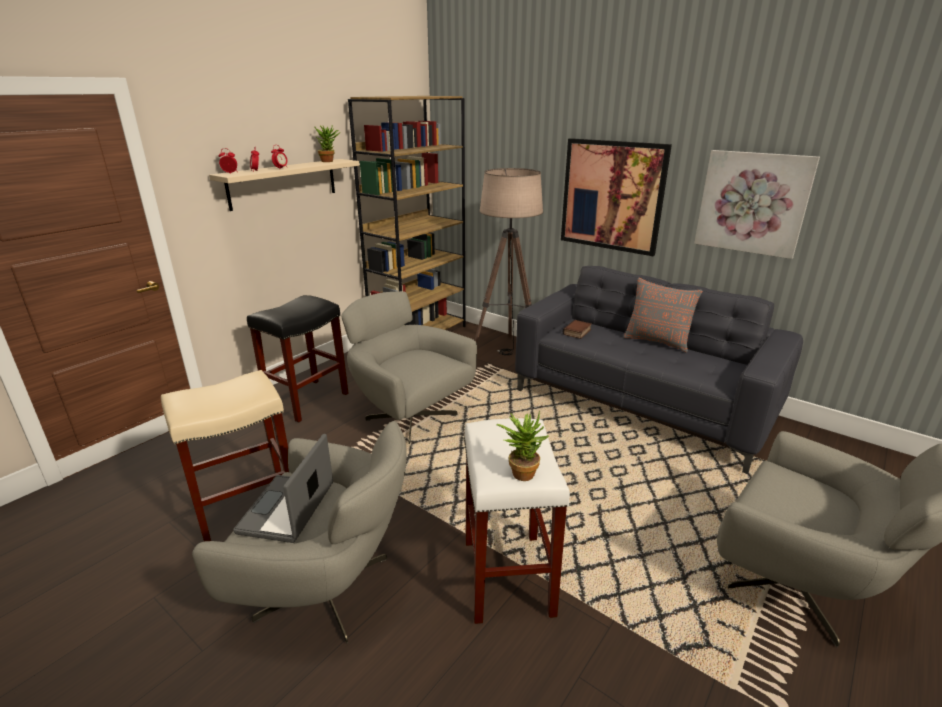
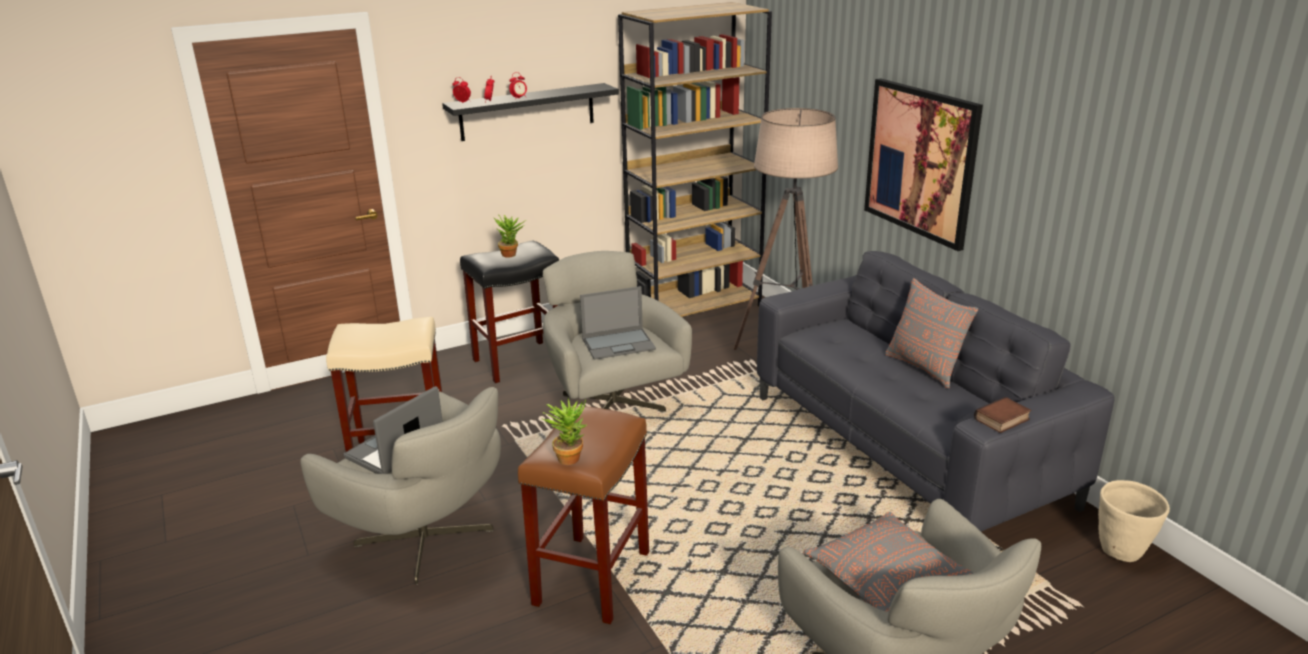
camera: 25 degrees right, 0 degrees up
(283, 183) = (527, 112): beige shelf -> black shelf
(329, 161) = (585, 87): potted plant -> potted plant (512, 254)
(422, 366) = (619, 344): none -> laptop
(506, 575) = (592, 576): white stool -> brown stool
(577, 332) = (831, 337): book -> book (1002, 420)
(752, 203) = (1067, 199): picture -> none
(801, 508) = (884, 579): none -> grey pillow
(820, 441) = (1121, 552): none -> beige planter

